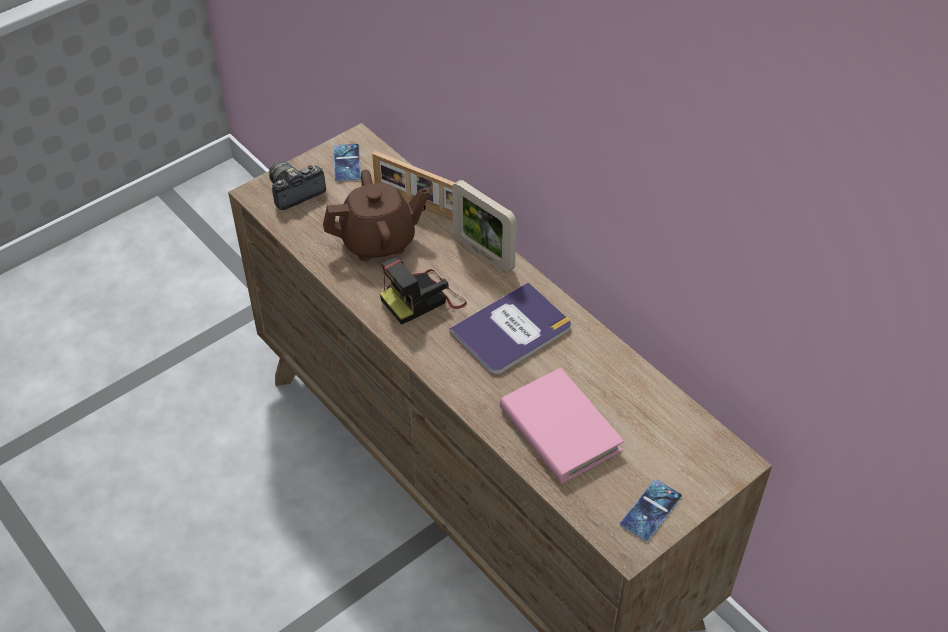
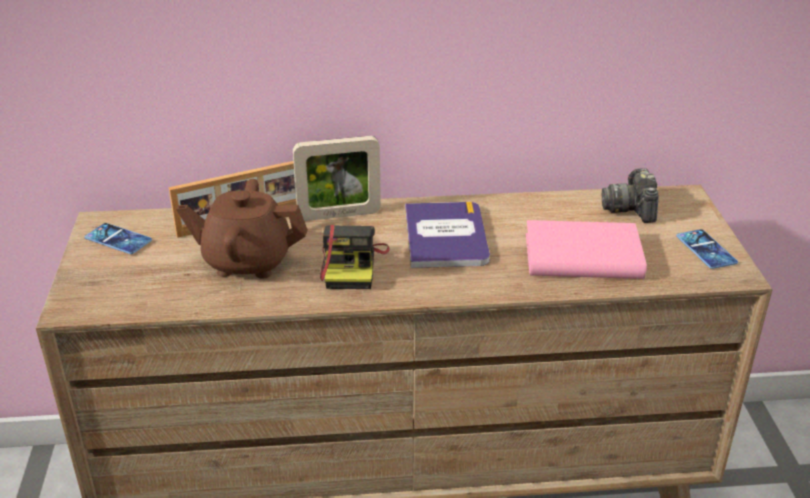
camera: 55 degrees left, 15 degrees down
(295, 192) = (107, 284): camera -> camera (631, 208)
(378, 241) = (247, 261): brown teapot -> brown teapot turned 105 degrees counterclockwise

